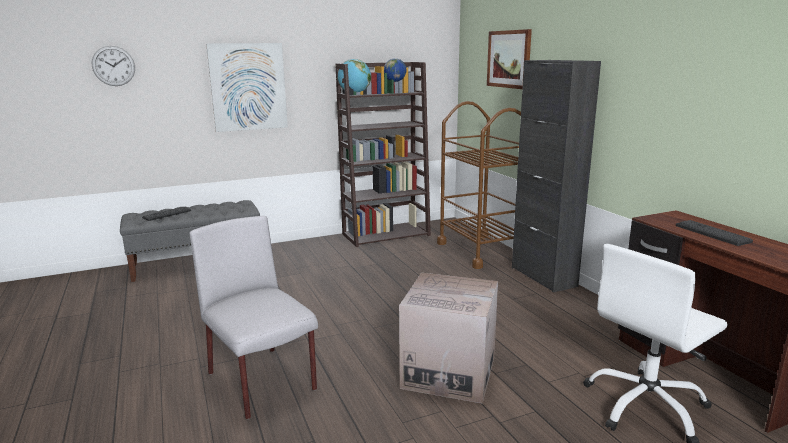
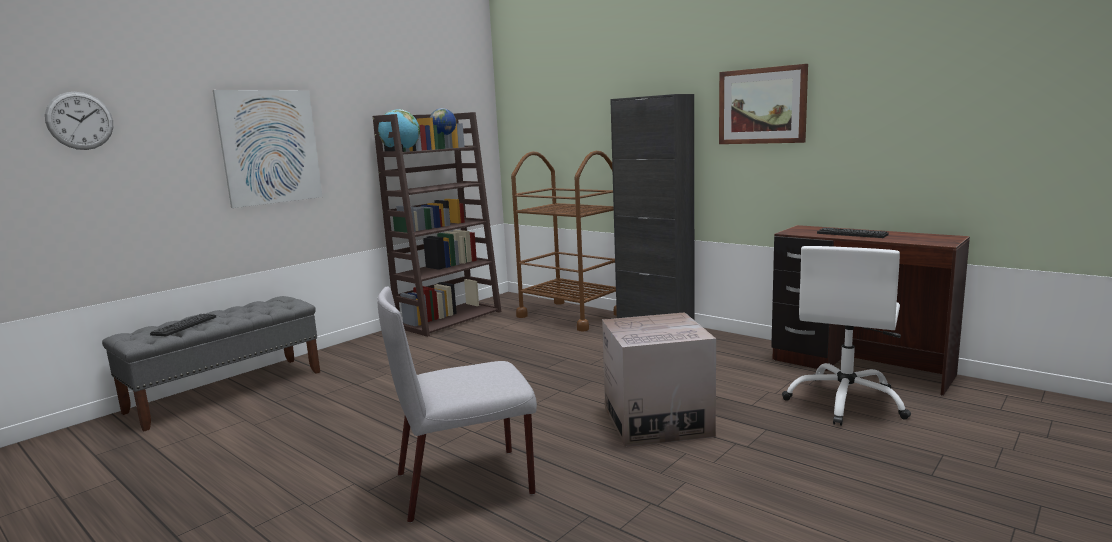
camera: 25 degrees left, 5 degrees down
(262, 382) = (467, 483): grey chair -> grey chair turned 45 degrees counterclockwise
(509, 59) = (572, 104): picture -> picture (762, 106)

